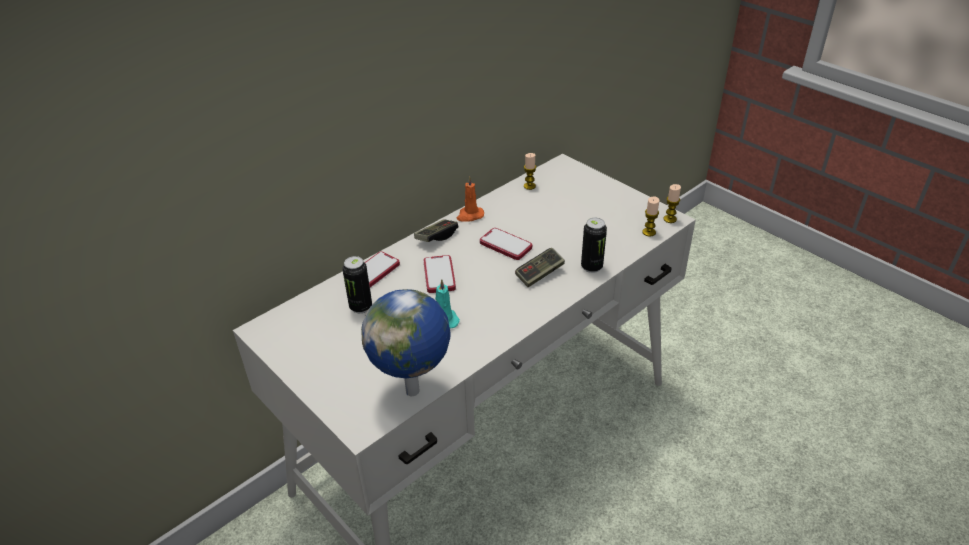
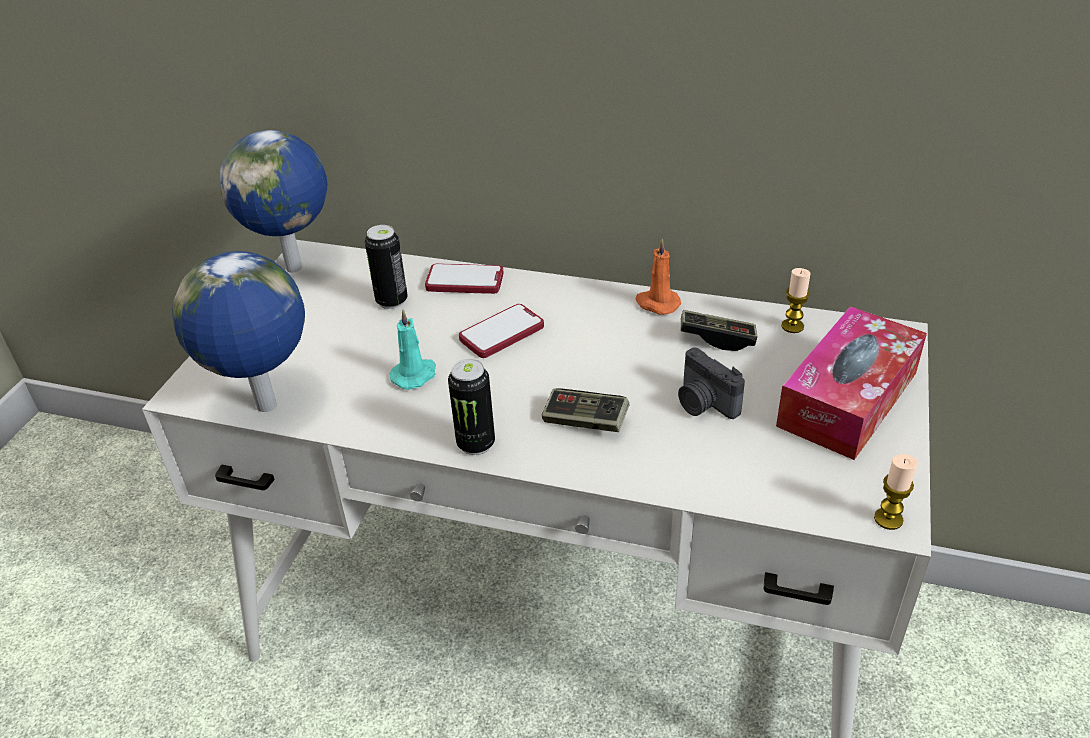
camera: 60 degrees right, 0 degrees up
(271, 338) = (296, 267): none -> globe
(436, 237) = (580, 296): game controller -> game controller (717, 338)
(505, 245) = (622, 362): phone -> none
(559, 234) = (703, 403): none -> camera
(591, 267) = (653, 470): can -> can (476, 443)
(592, 195) = (847, 399): none -> tissue box
(649, 232) = (817, 505): candle -> none

